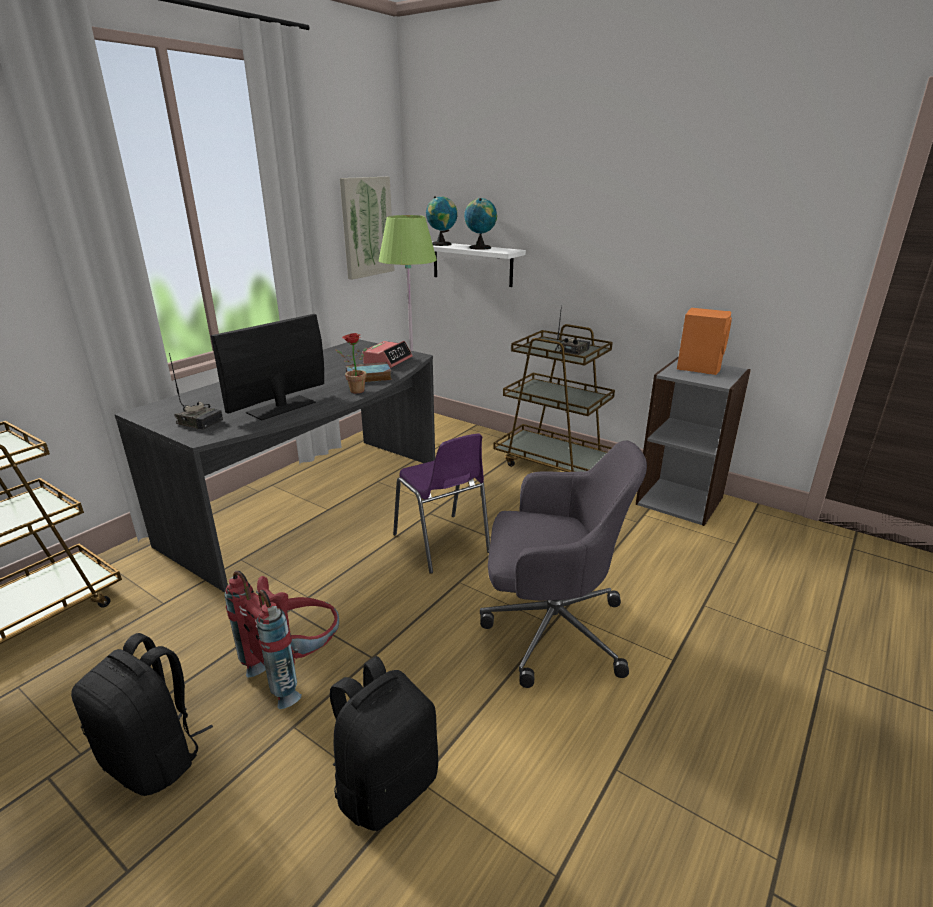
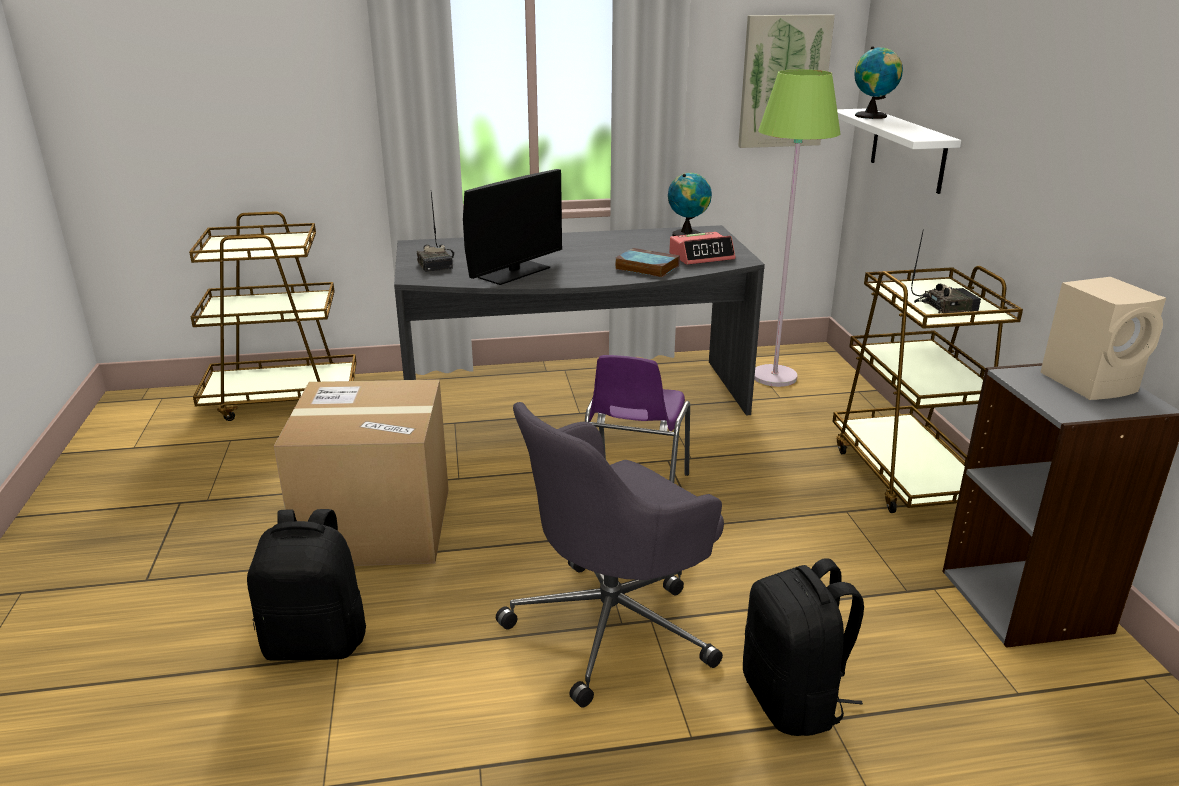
camera: 45 degrees right, 0 degrees up
(155, 758) = (232, 528): black backpack -> black backpack (794, 700)
(281, 407) = (514, 272): monitor -> monitor turned 135 degrees clockwise
(296, 668) = (377, 525): red backpack -> cardboard box
(354, 390) = (604, 276): potted plant -> none
(480, 247) = (906, 127): globe -> globe (688, 234)
(550, 628) = (613, 626): grey office chair -> grey office chair turned 90 degrees clockwise
(699, 367) = (1091, 383): orange speaker -> beige speaker

